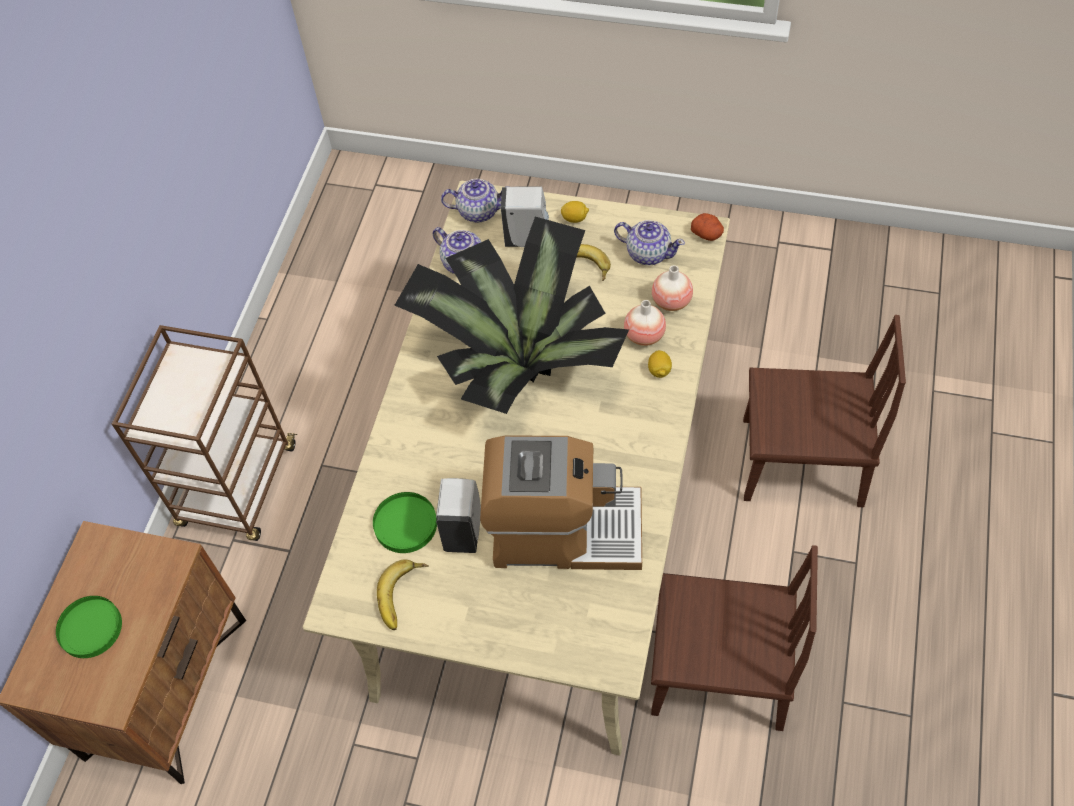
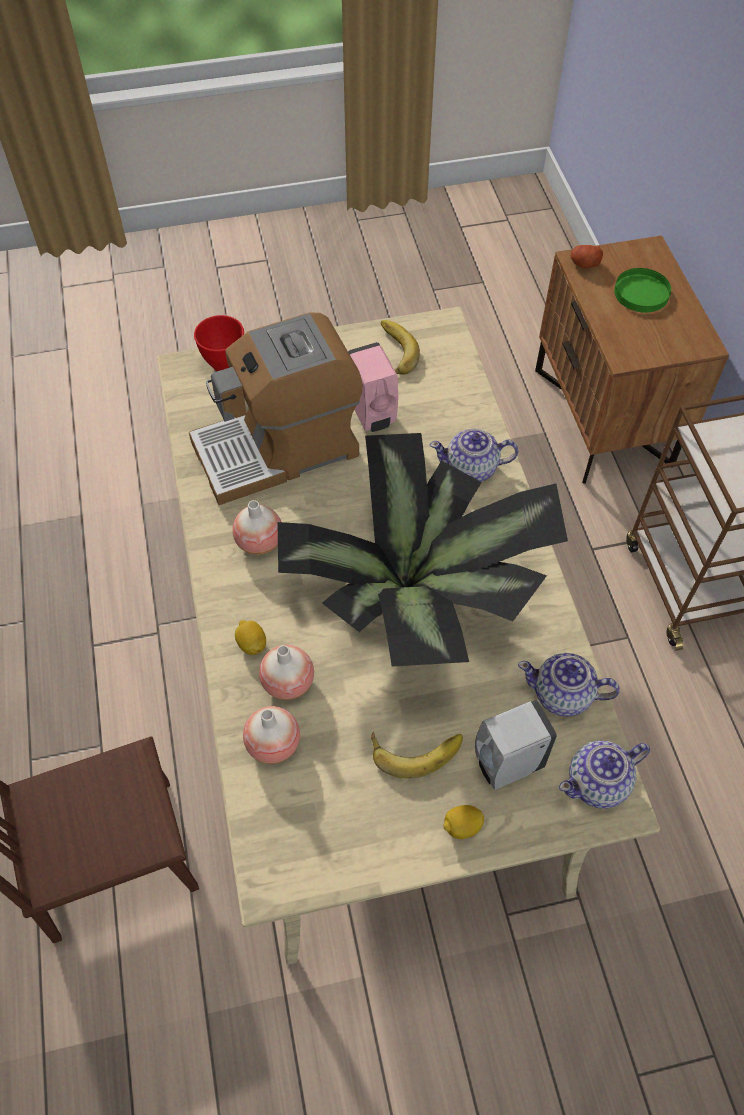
camera: 150 degrees right, 0 degrees up
(406, 524) = (428, 402): green plate -> none
(463, 530) = (373, 415): white soap dispenser -> pink soap dispenser
(573, 651) = (225, 365): none -> red bowl
(619, 448) = (259, 541): none -> vase
(648, 253) = (335, 809): teapot -> teapot (472, 469)
(707, 234) = (265, 878): potato -> potato (584, 264)
(719, 671) = (145, 602): brown chair -> none

